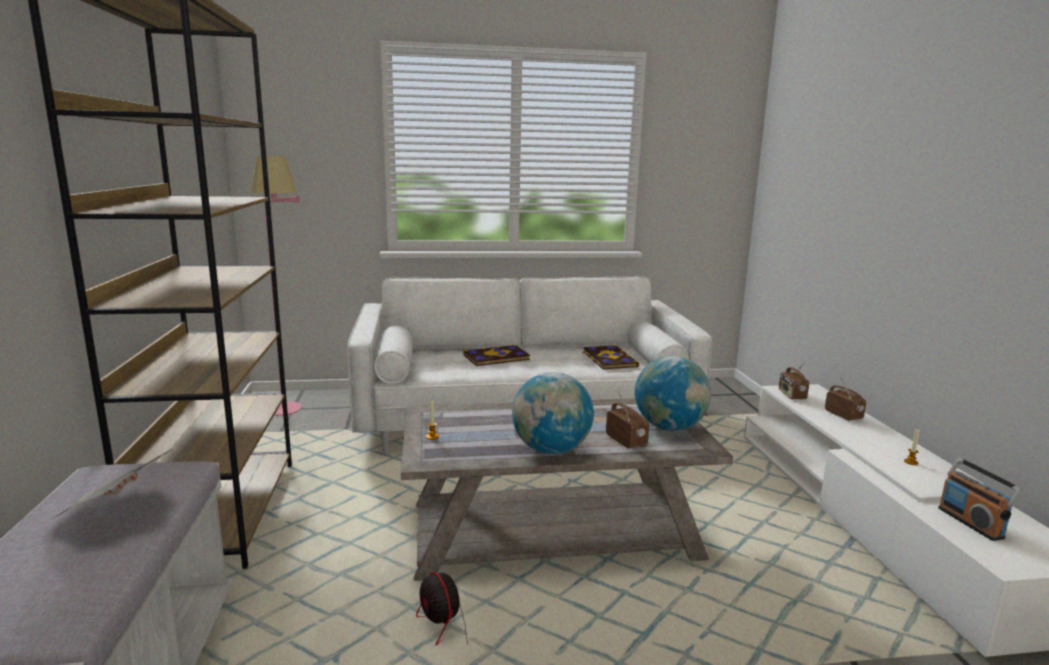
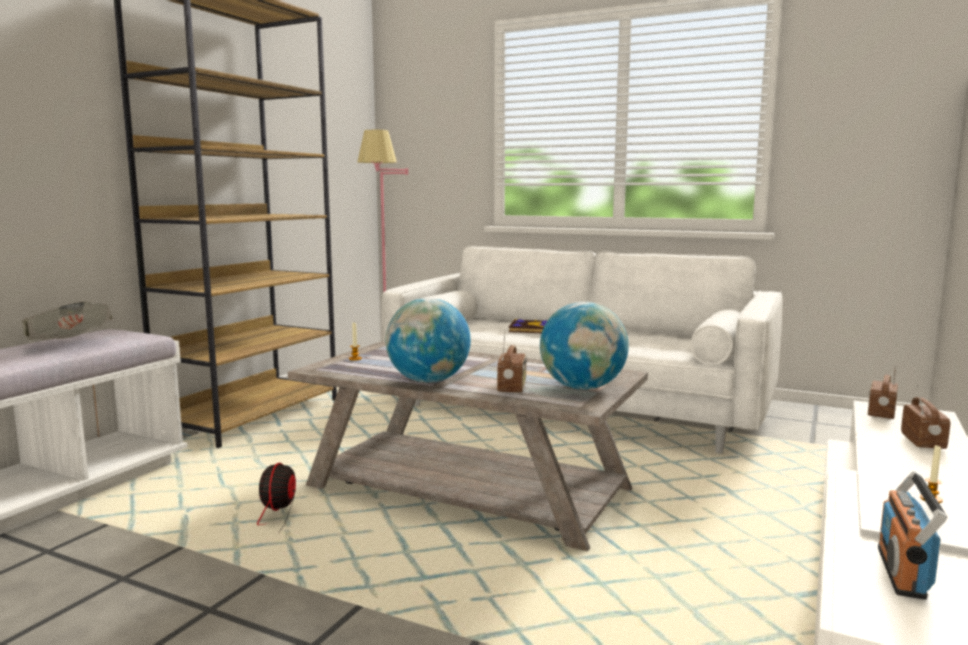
camera: 35 degrees right, 5 degrees down
(608, 359) = (658, 344): book -> none

